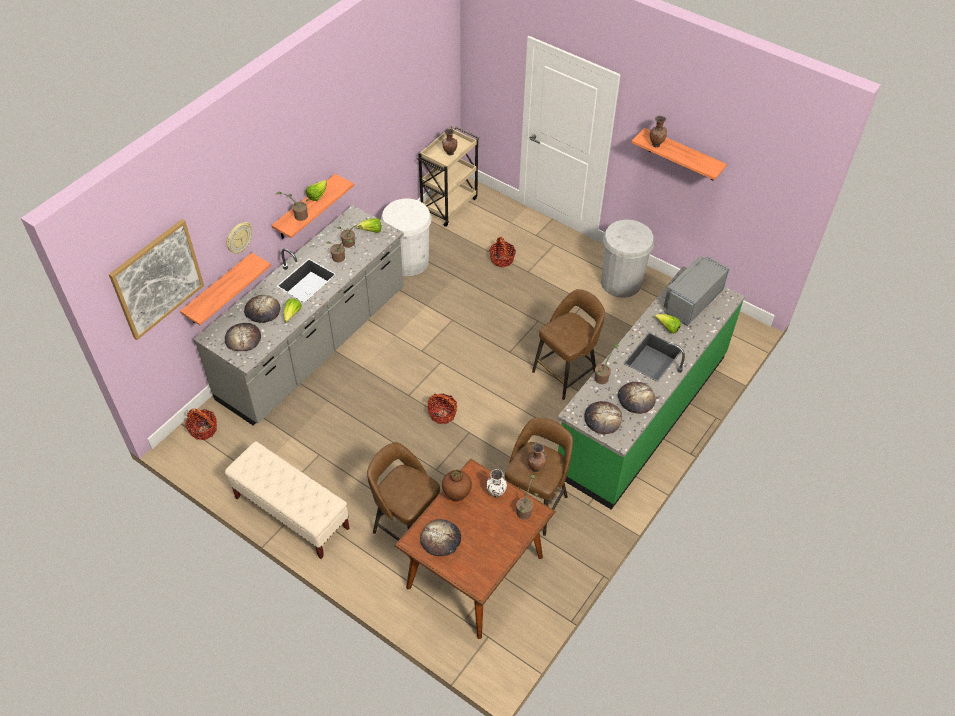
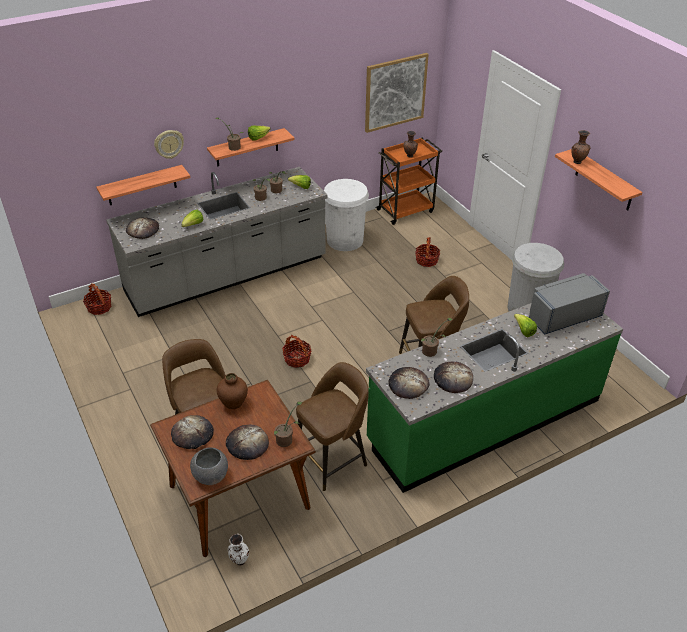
camera: 25 degrees right, 10 degrees down
(157, 279) = (75, 144): picture -> picture (395, 92)
(262, 310) = (173, 216): bread -> bread (247, 444)
(291, 513) = (119, 391): beige bench -> none
(449, 205) = (406, 210): beige cart -> orange cart
(482, 570) = (210, 475): none -> grey bowl
(496, 494) = (269, 416): white vase -> white vase (239, 561)
(535, 468) = (326, 411): brown vase -> none

